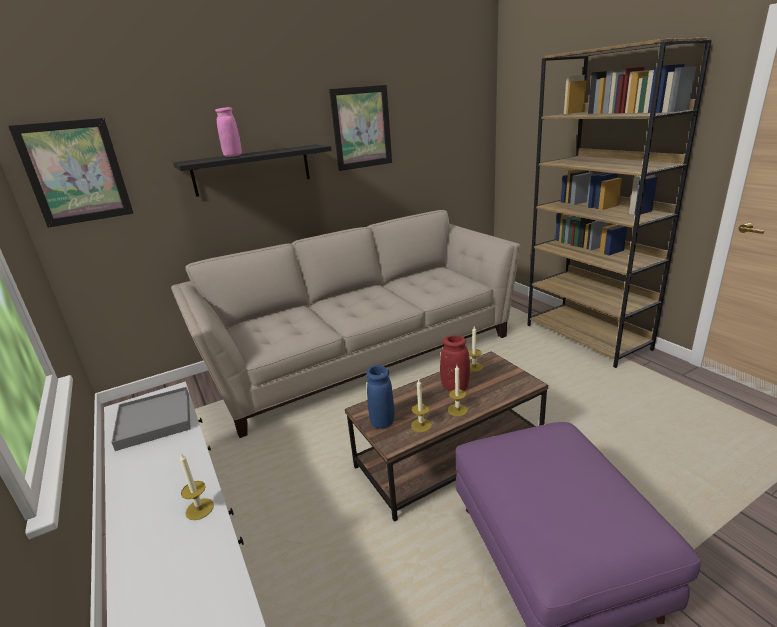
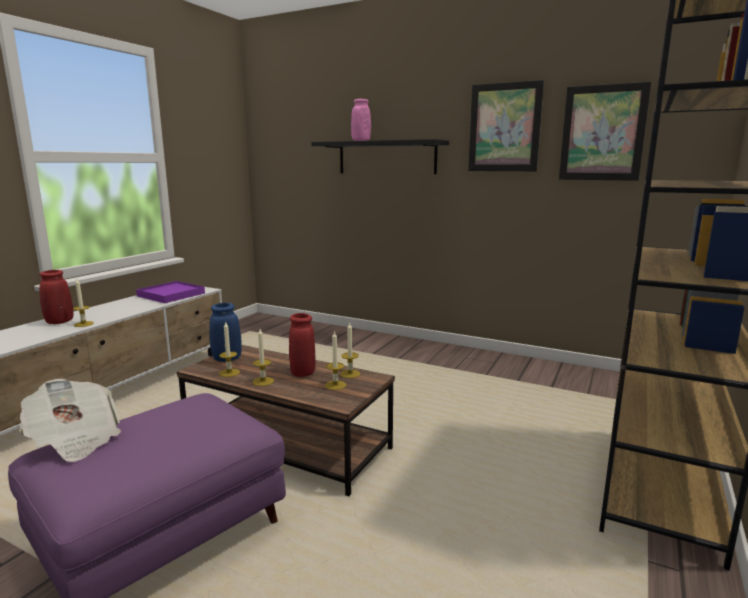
camera: 55 degrees right, 10 degrees down
(75, 172) = (276, 143): picture -> picture (602, 133)
(154, 536) = (60, 322): none -> red vase
(155, 420) = (171, 295): grey tray -> purple tray
(362, 354) = (411, 363): beige sofa -> none
(492, 378) = (335, 385): none -> candle
(553, 533) = (75, 439): none -> newspaper

